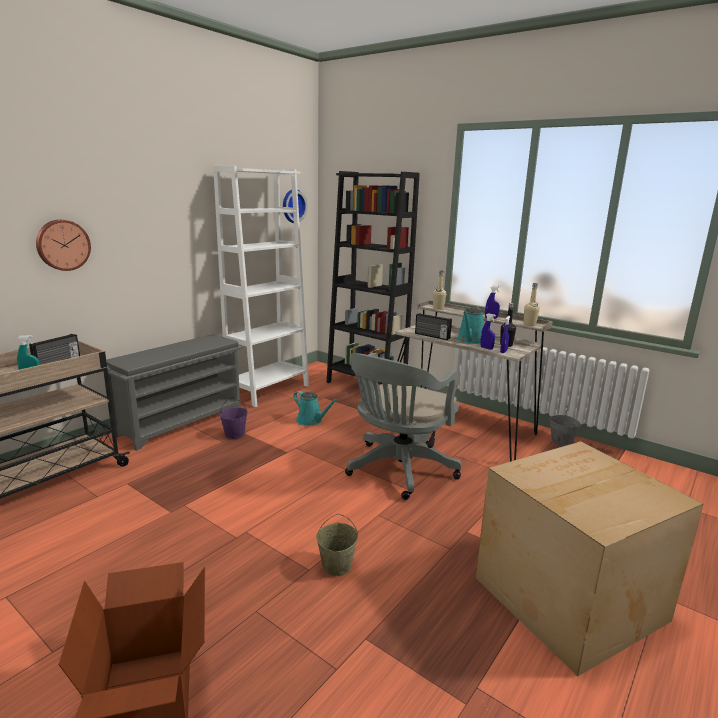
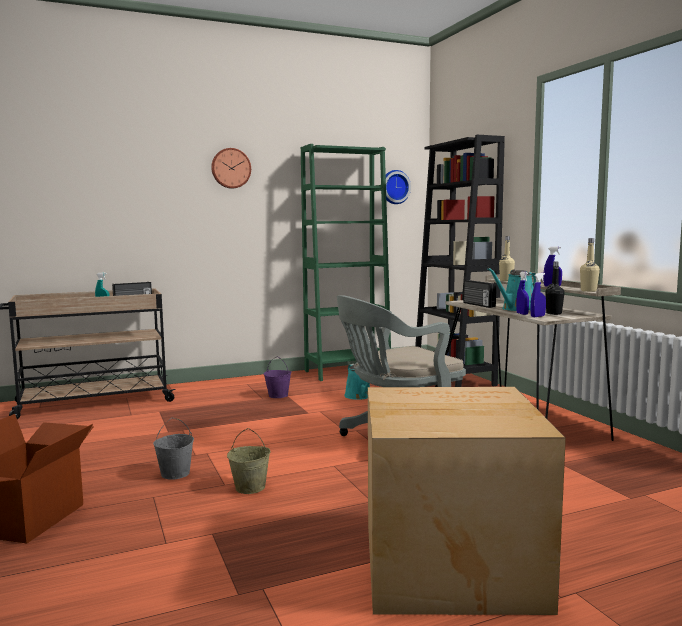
camera: 30 degrees right, 10 degrees down
(62, 245) = (157, 211): wall clock -> wall clock (231, 168)
(181, 421) = (245, 382): grey shoe rack -> none
(268, 390) = (347, 372): white bookcase -> green bookcase
(561, 442) = (640, 451): grey bucket -> grey bucket (175, 473)

